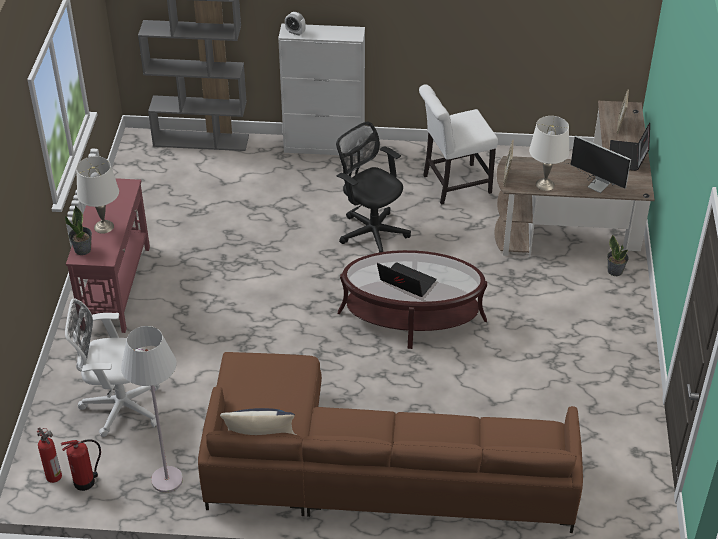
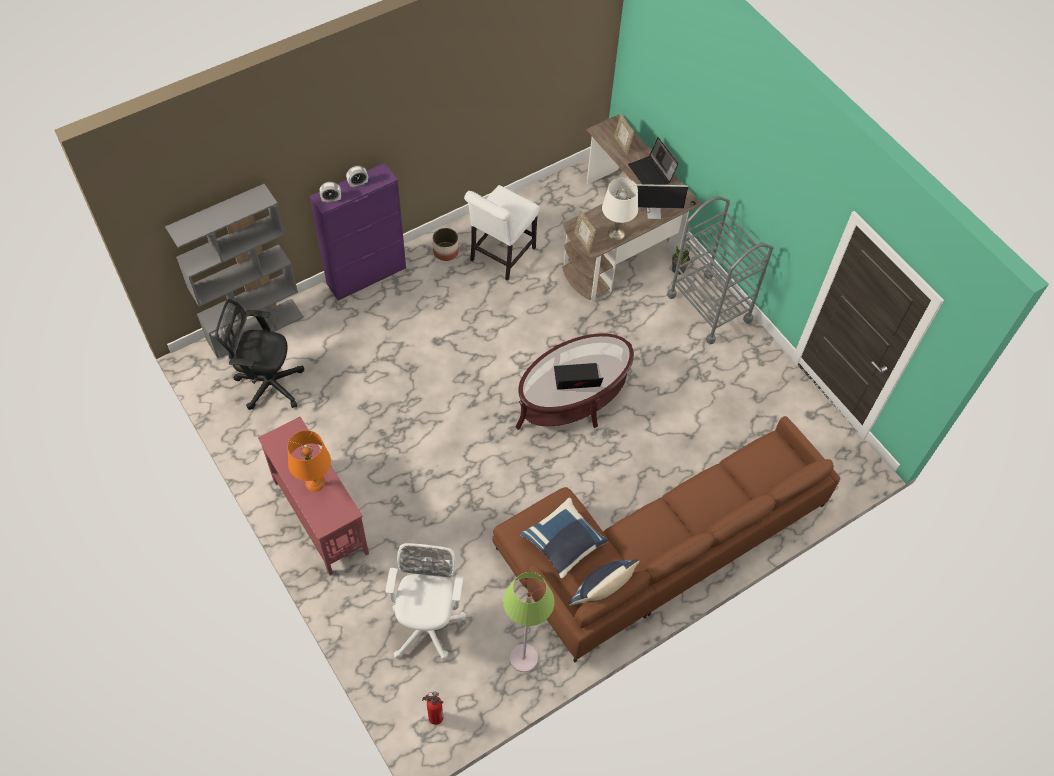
camera: 40 degrees left, 15 degrees up
(83, 249) = (320, 516): potted plant -> none
(86, 481) = (465, 703): fire extinguisher -> none
(104, 226) = (315, 482): white table lamp -> orange table lamp
(118, 407) = (427, 623): white office chair -> white office chair turned 135 degrees clockwise
(167, 479) = (523, 658): white floor lamp -> green floor lamp
(267, 392) = (564, 543): none -> blue pillow
(325, 147) = (367, 275): white cabinet -> purple cabinet
(327, 31) = (358, 184): none -> alarm clock
(371, 232) = (477, 338): black office chair -> black office chair (267, 383)
(408, 160) = (445, 251): none -> planter
(616, 314) = (709, 307): none -> grey cart

